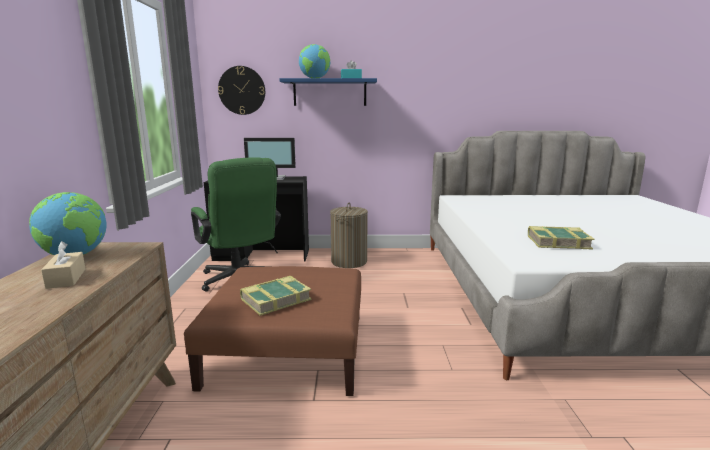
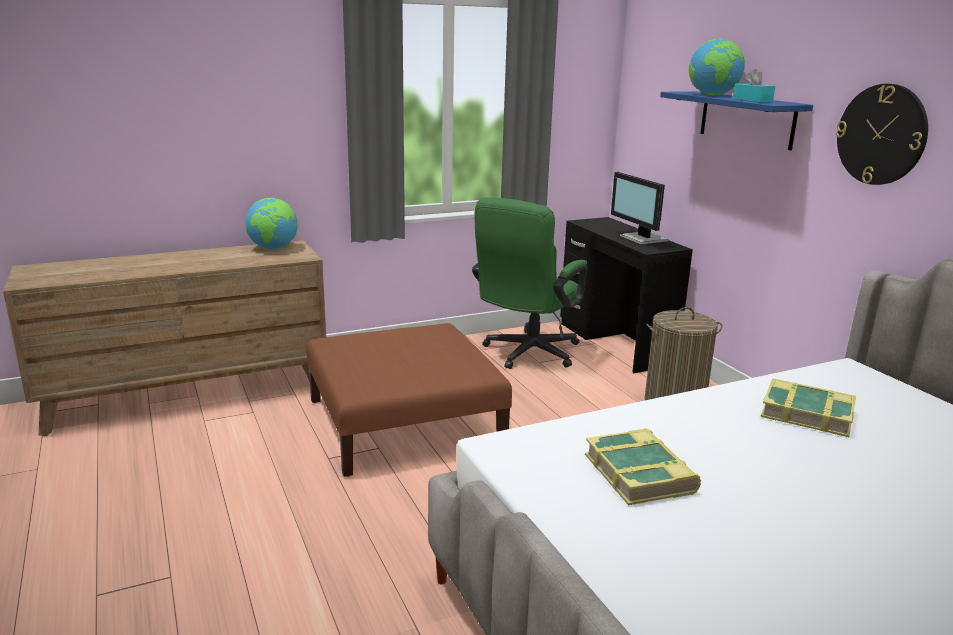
camera: 65 degrees right, 5 degrees up
(66, 278) = (228, 259): beige tissue box -> none
(242, 90) = (652, 102): wall clock -> wall clock (881, 134)
(275, 299) = (377, 356): book -> book (807, 414)

